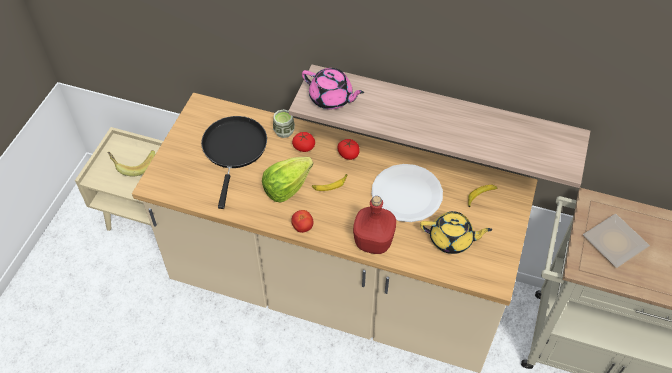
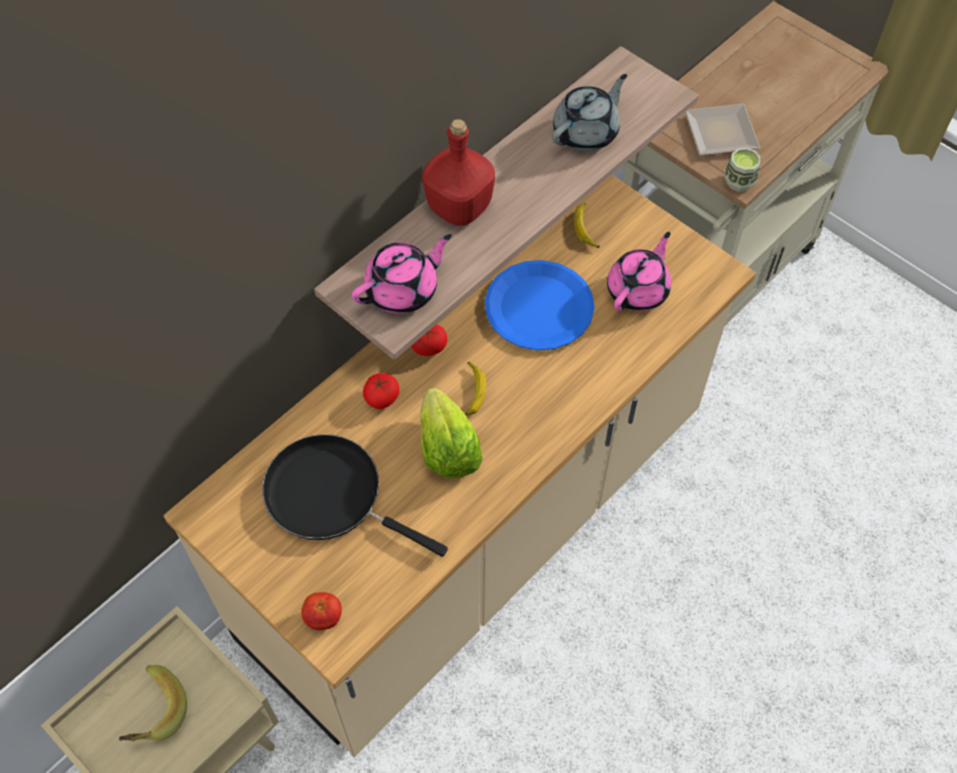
camera: 65 degrees left, 5 degrees up
(284, 131) = (334, 412): cup -> cup (739, 182)
(302, 227) = (531, 456): tomato -> tomato (323, 617)
(372, 242) = (599, 380): red bottle -> red bottle (458, 209)
(406, 194) = (538, 307): white plate -> blue plate
(451, 239) = (638, 290): yellow teapot -> pink teapot
(503, 137) = (586, 132): none -> grey teapot

